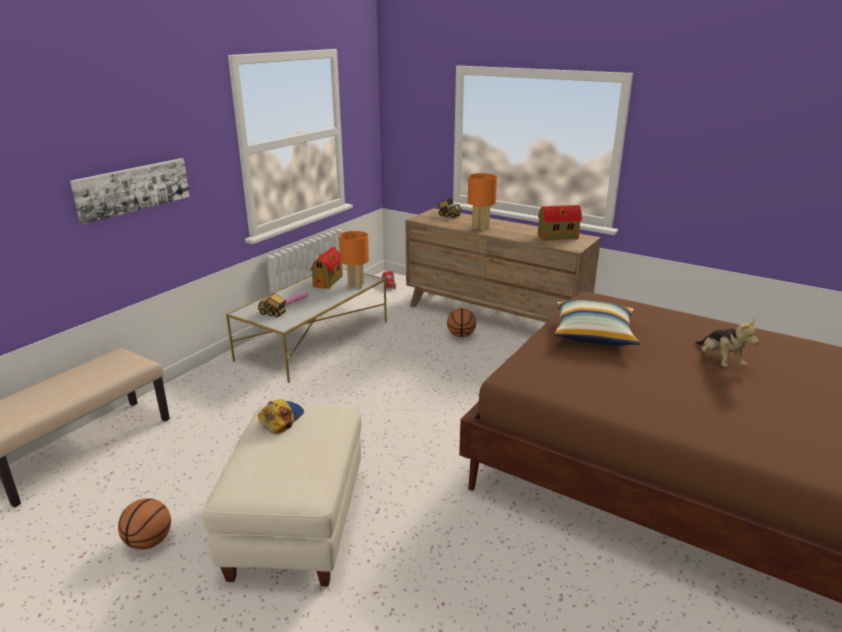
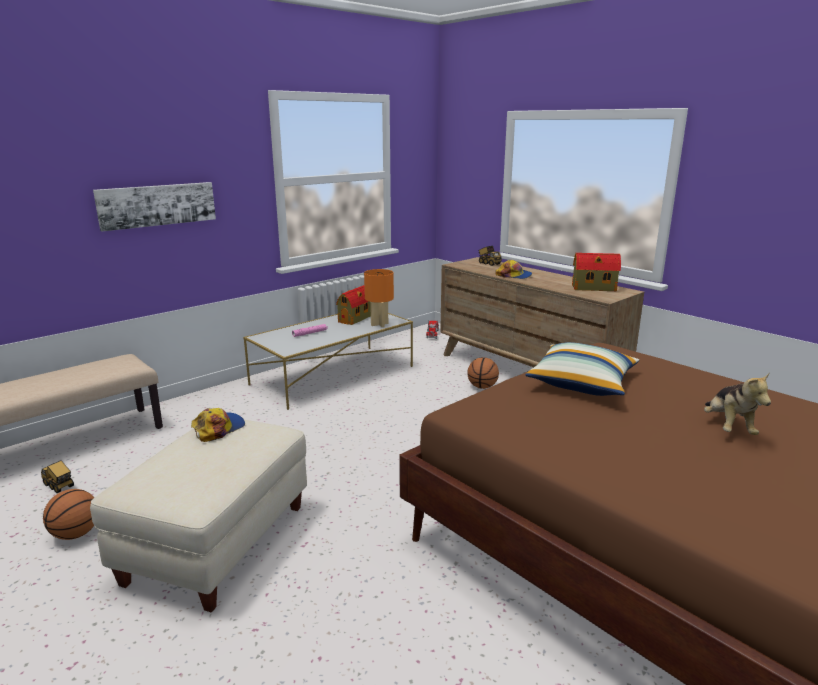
camera: 15 degrees right, 5 degrees down
(273, 313) = (286, 340): toy truck -> toy truck (59, 486)
(480, 228) = (514, 275): orange table lamp -> cap

